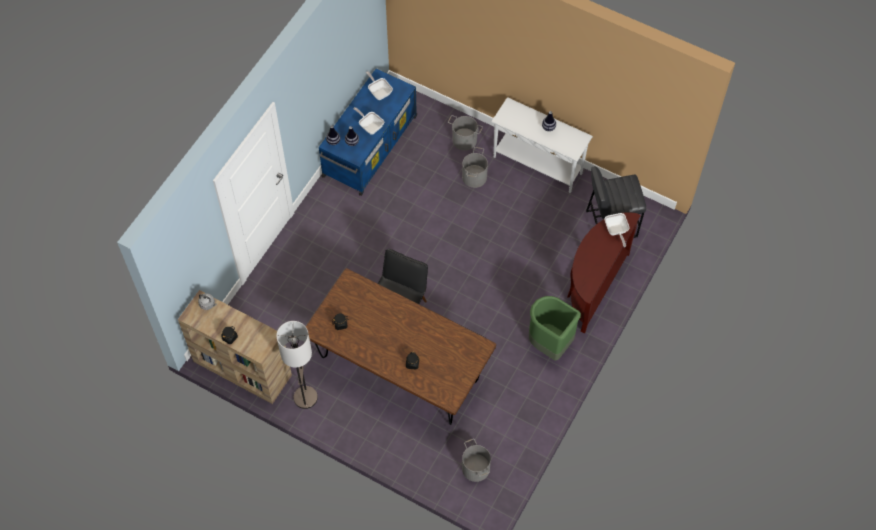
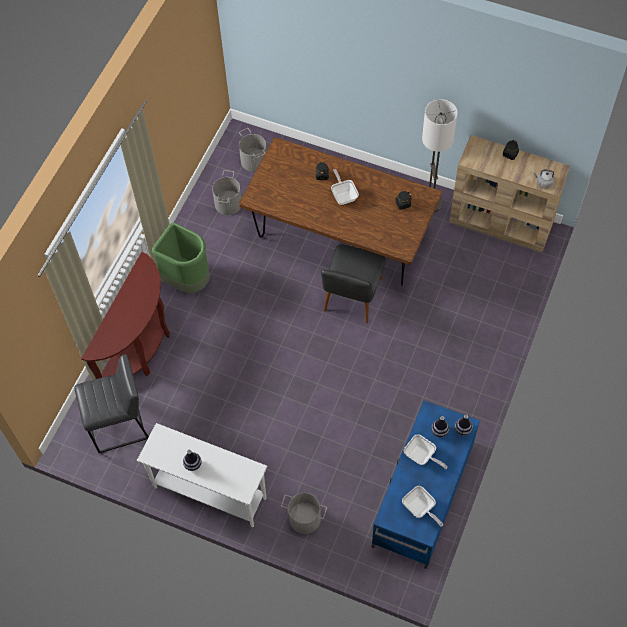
camera: 175 degrees right, 0 degrees up
(474, 177) = (286, 467): grey bucket -> grey bucket (227, 203)
(616, 231) = (110, 334): frying pan -> frying pan (343, 195)

